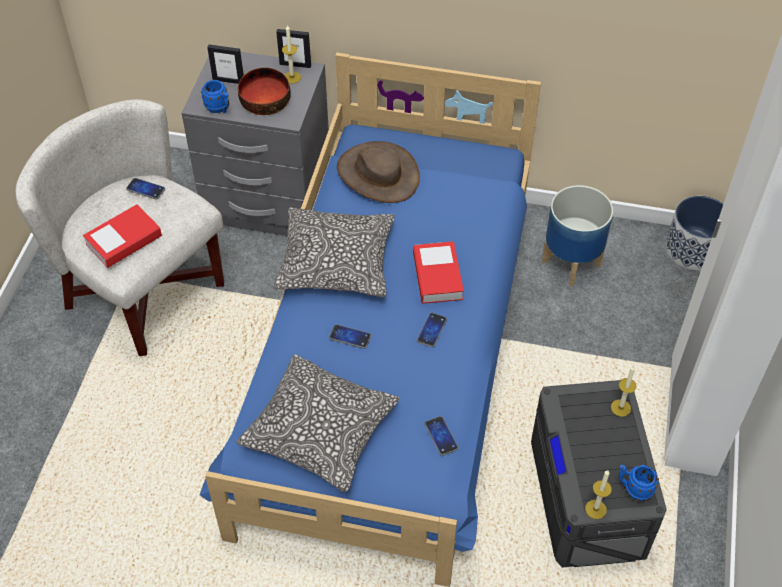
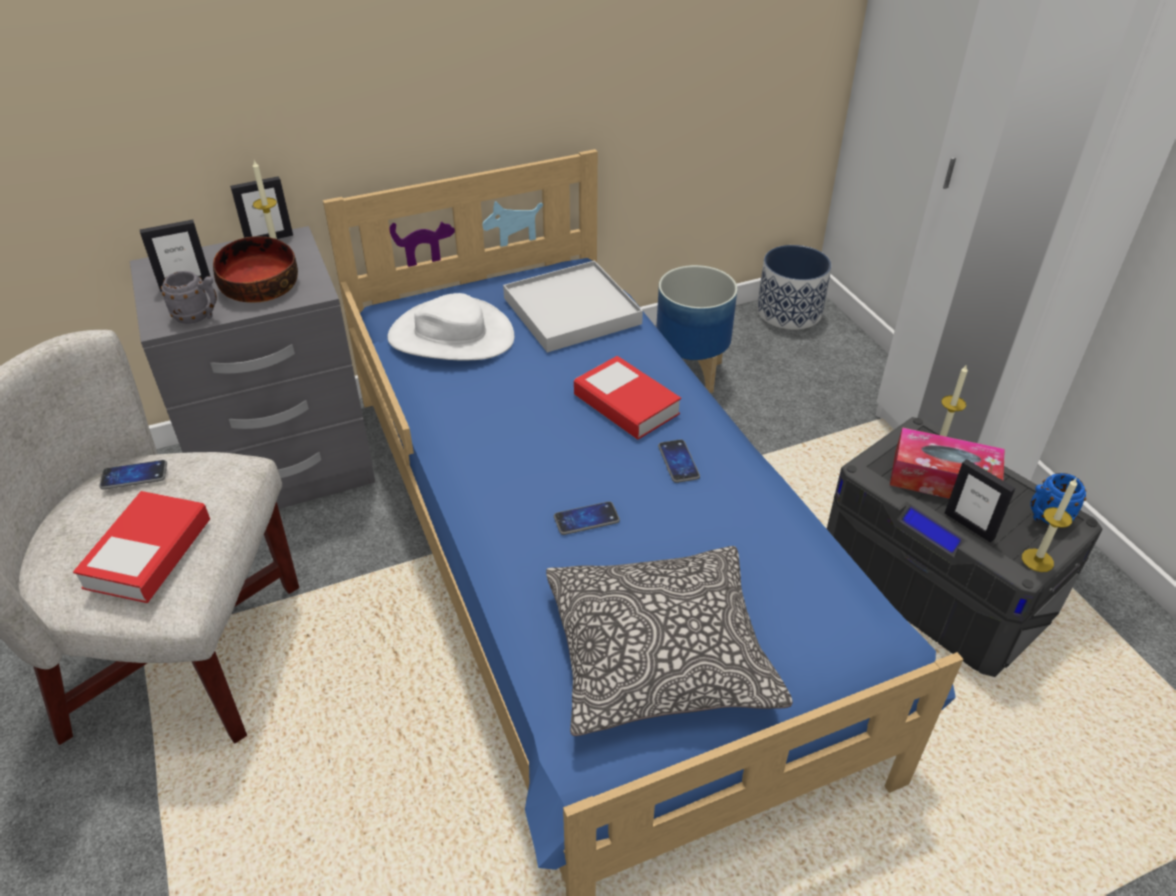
camera: 35 degrees left, 10 degrees down
(219, 109) = (198, 317): blue mug -> grey mug
(336, 262) = (486, 446): pillow -> none
(378, 174) = (451, 336): brown hat -> white hat
(441, 436) = (813, 571): phone -> none
(466, 191) = (571, 311): none -> white tray
(579, 466) = (969, 525): none -> picture frame
(596, 429) = (942, 479): none -> tissue box

